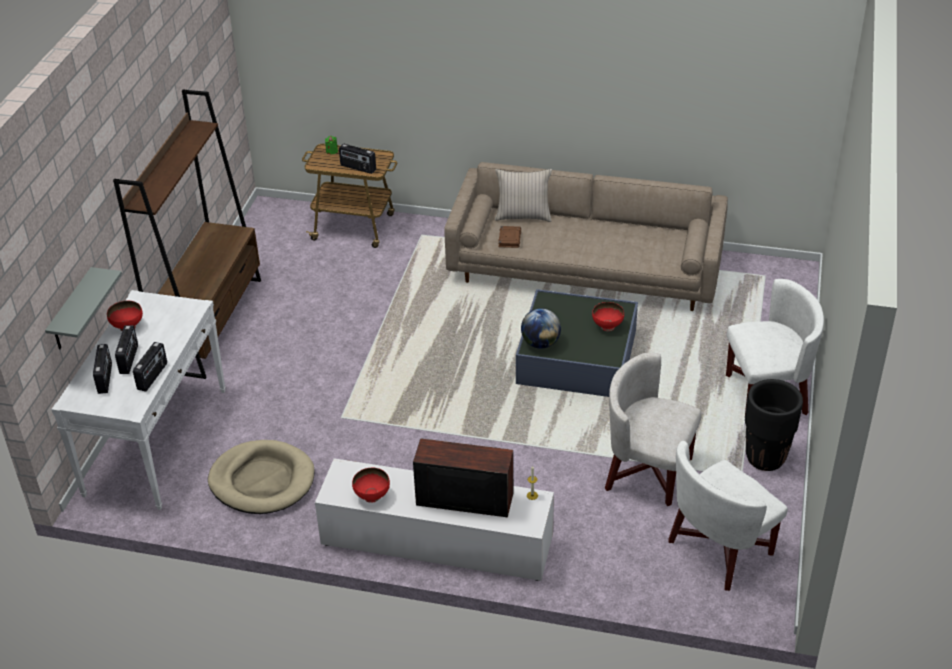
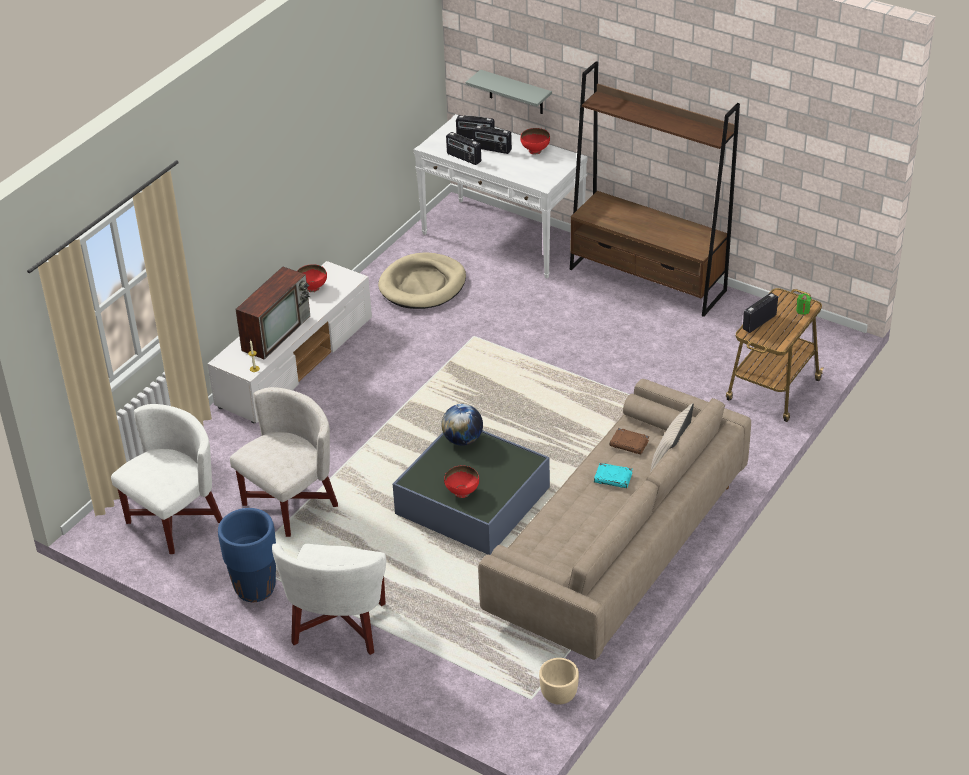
camera: 110 degrees right, 0 degrees up
(555, 238) = (613, 478): none -> turquoise book
(720, 549) = (174, 520): white armchair -> white armchair turned 60 degrees clockwise
(752, 264) = (559, 696): none -> beige planter
(765, 458) = (255, 589): black planter -> blue planter

